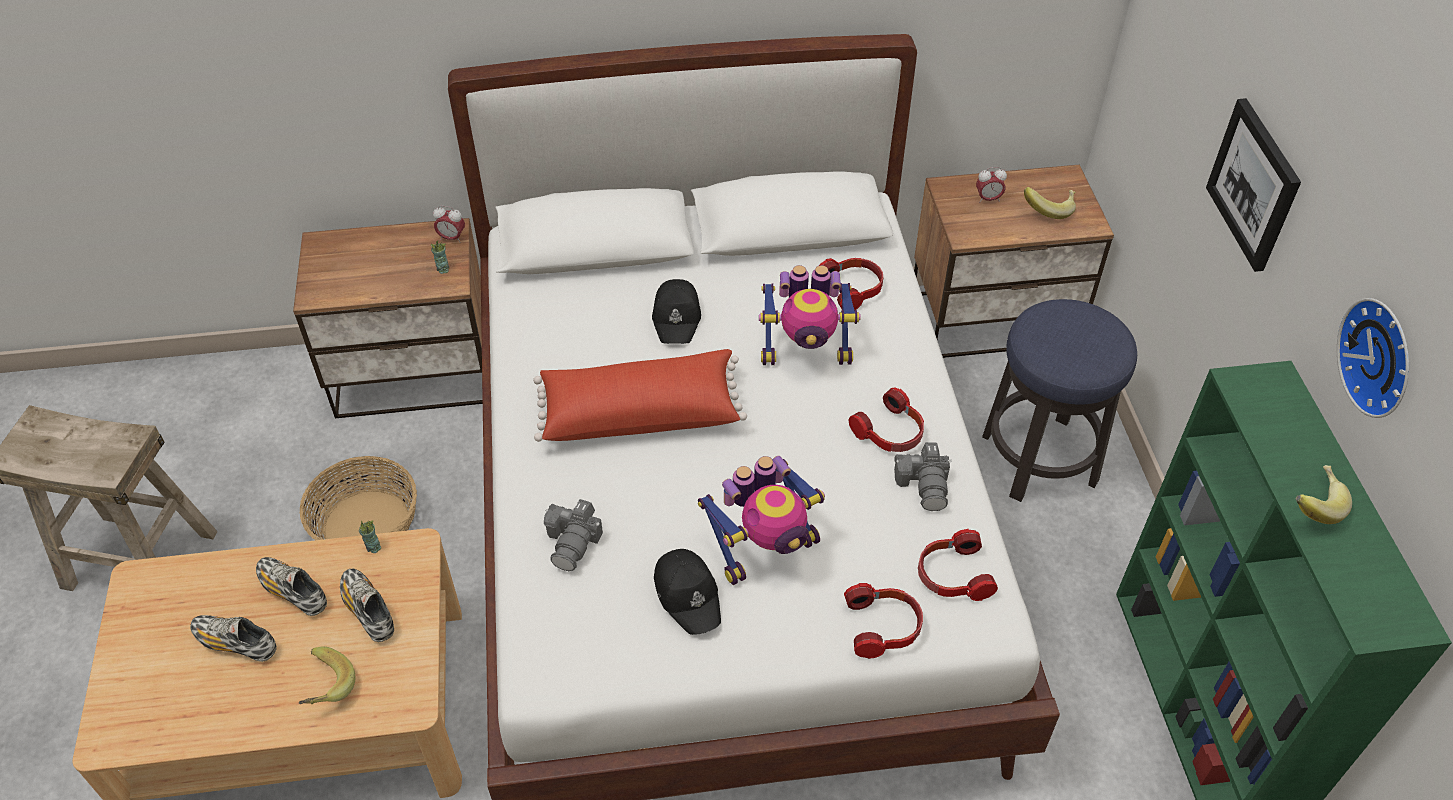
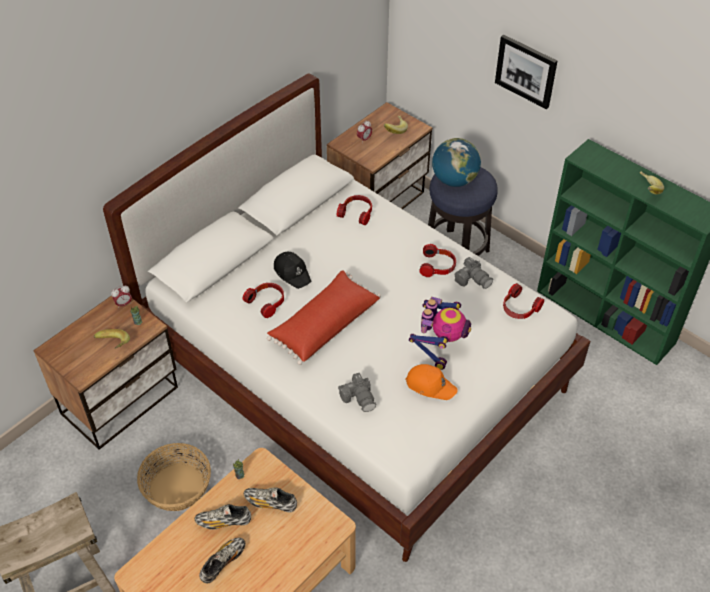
camera: 40 degrees left, 0 degrees up
(236, 643) = (223, 563): shoe -> shoe turned 150 degrees clockwise
(323, 687) = (288, 549): banana -> banana (112, 346)
(688, 594) = (430, 385): black cap -> orange cap
(806, 352) = (367, 253): toy robot -> none
(884, 627) = (516, 345): headphones -> headphones (267, 302)
(1060, 326) = (454, 180): none -> globe
(1381, 357) = (638, 117): wall clock -> none

